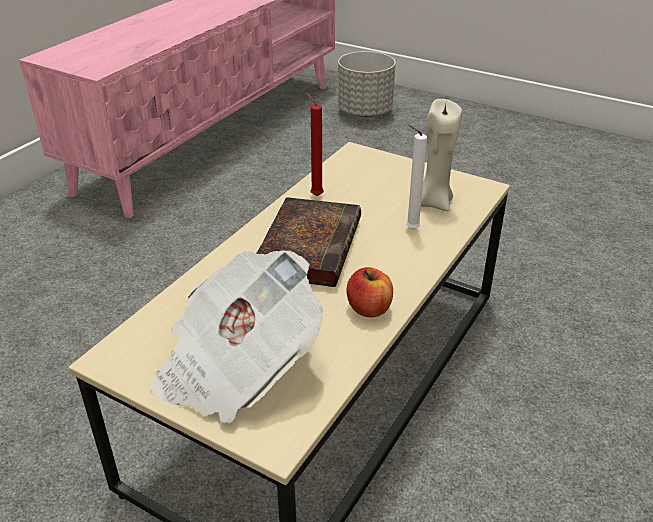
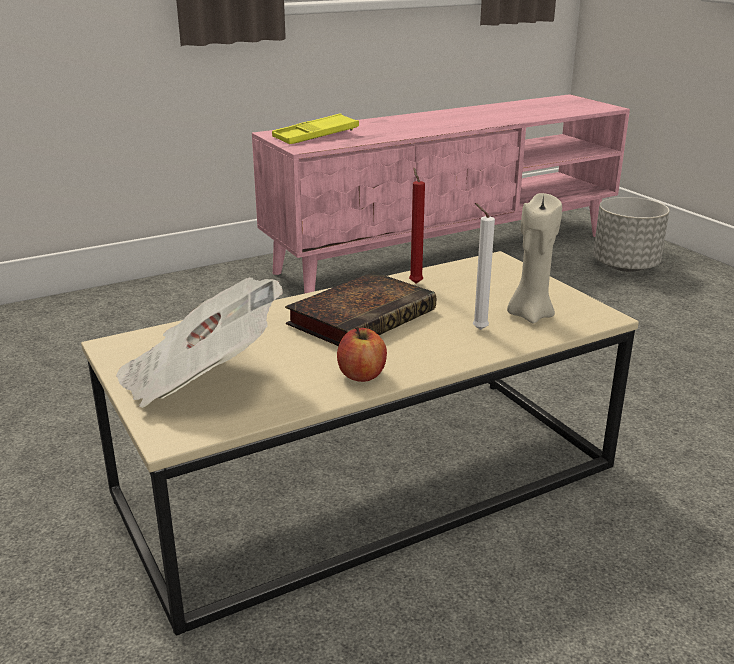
camera: 30 degrees right, 10 degrees down
(94, 52) = (316, 136): none -> yellow tray

